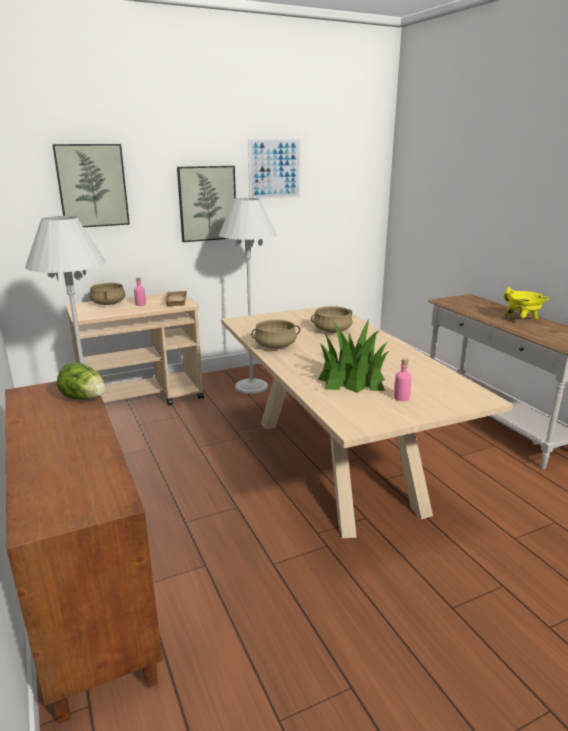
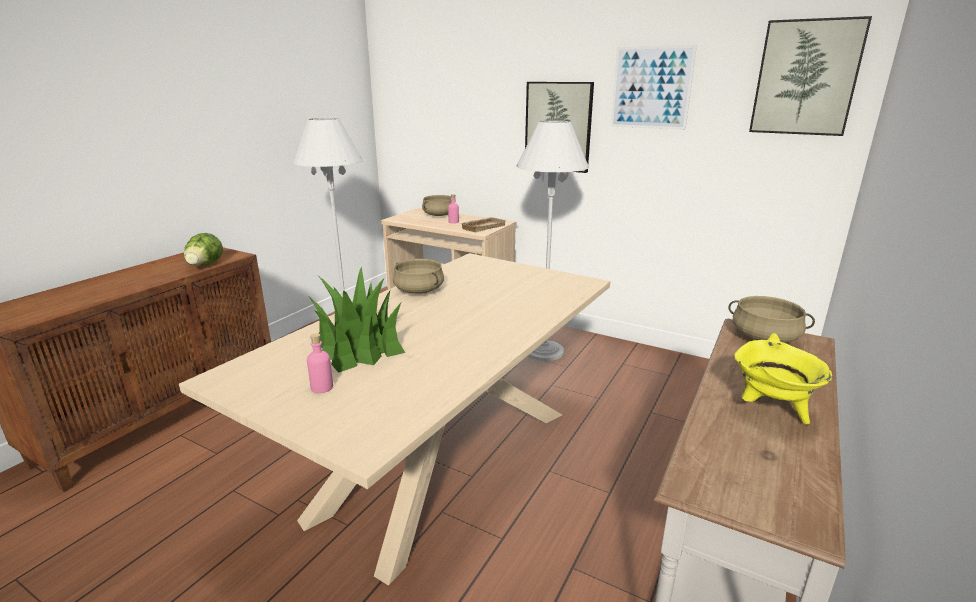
camera: 55 degrees right, 0 degrees up
(92, 186) = (451, 98): picture -> picture (806, 78)
(332, 330) = (509, 300): beige cooking pot -> beige cooking pot (765, 337)

